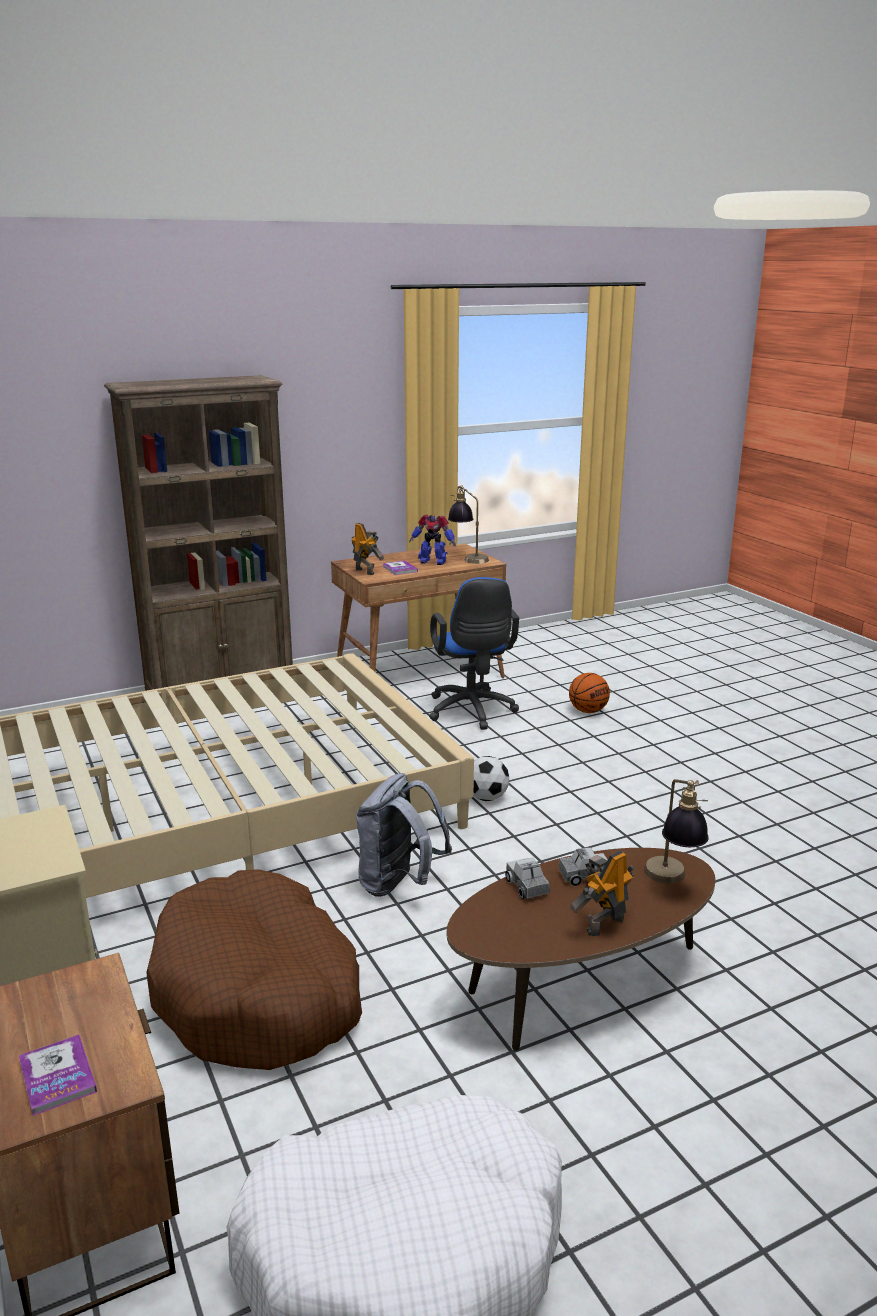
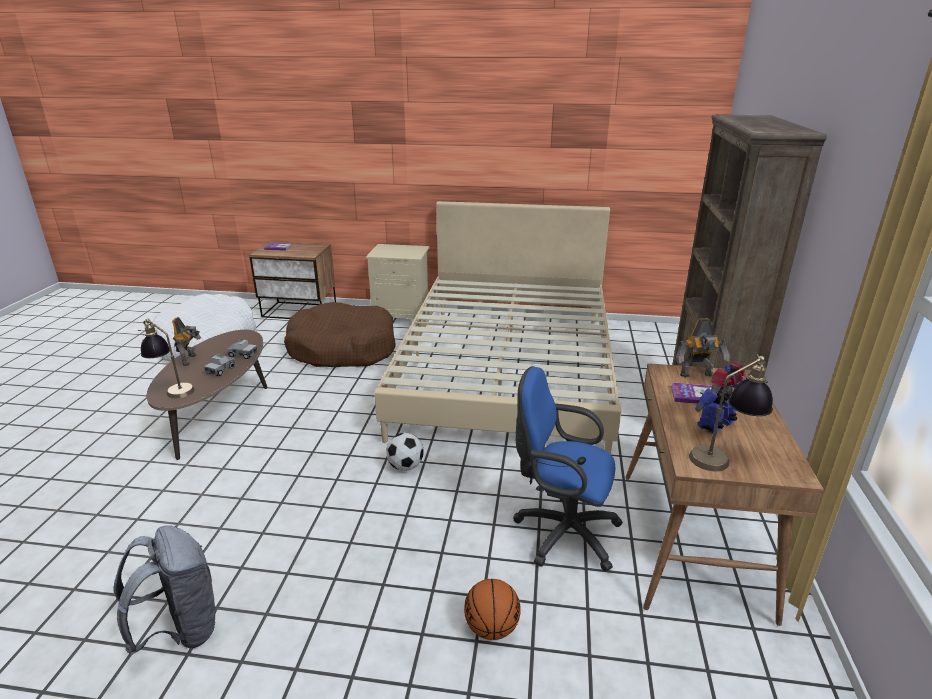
camera: 125 degrees right, 5 degrees up
(399, 884) = (362, 399): grey backpack -> grey backpack (181, 630)

